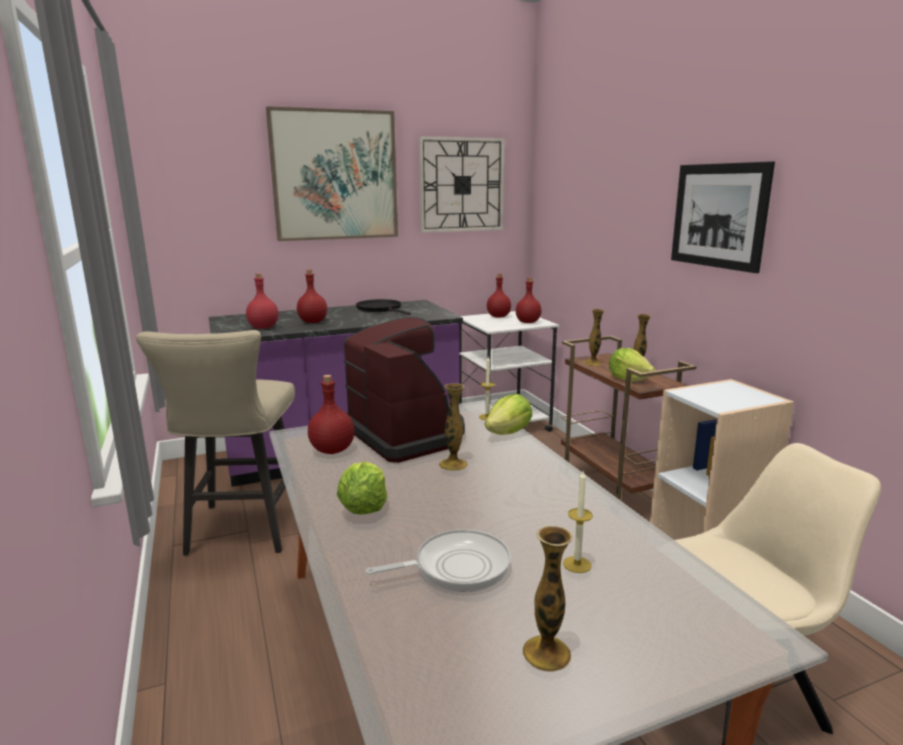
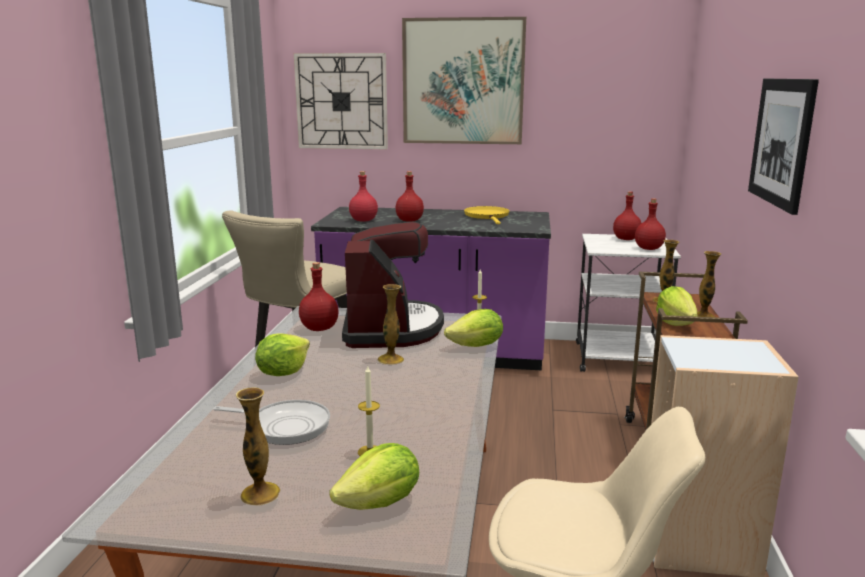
camera: 30 degrees right, 0 degrees up
(381, 309) = (487, 216): black frying pan -> yellow frying pan
(461, 185) = (600, 92): wall clock -> wall clock (341, 101)
(666, 614) = (380, 503): none -> lettuce

